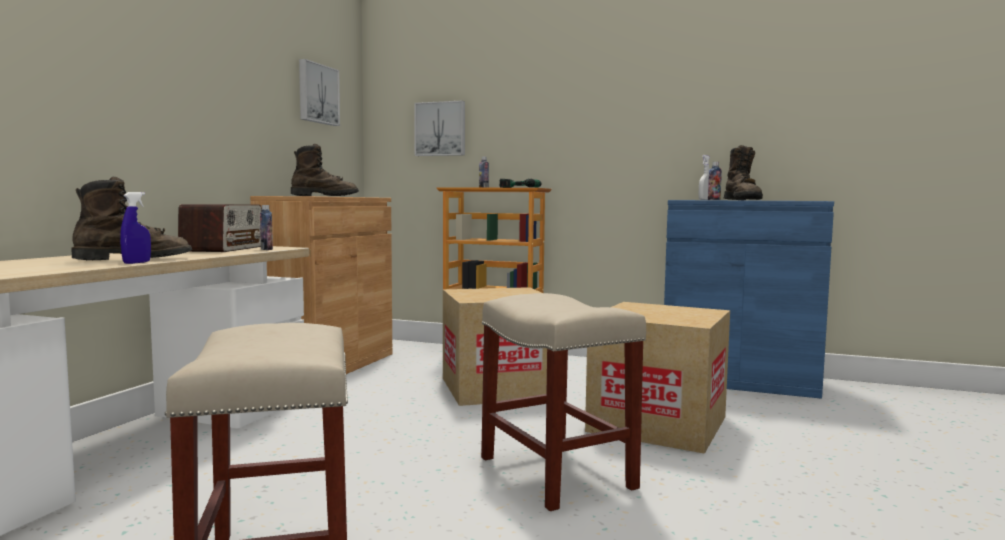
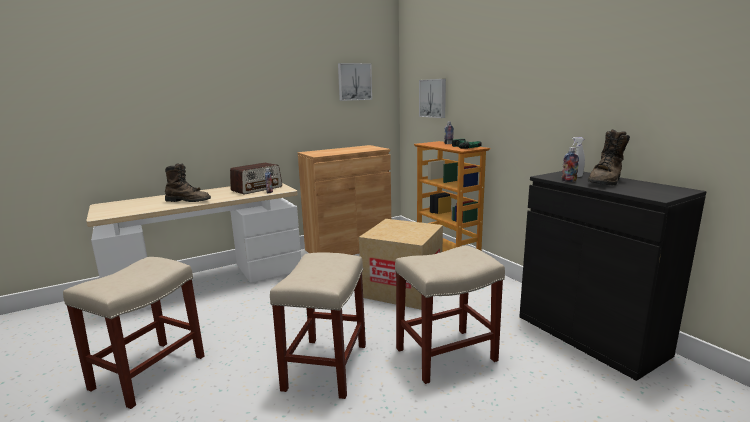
camera: 40 degrees right, 10 degrees up
(137, 262) = (179, 206): blue spray bottle -> none
(325, 196) = (342, 150): brown boot -> none
(657, 424) = (447, 354): cardboard box -> beige stool
(738, 380) = (590, 335): blue cabinet -> black cabinet

